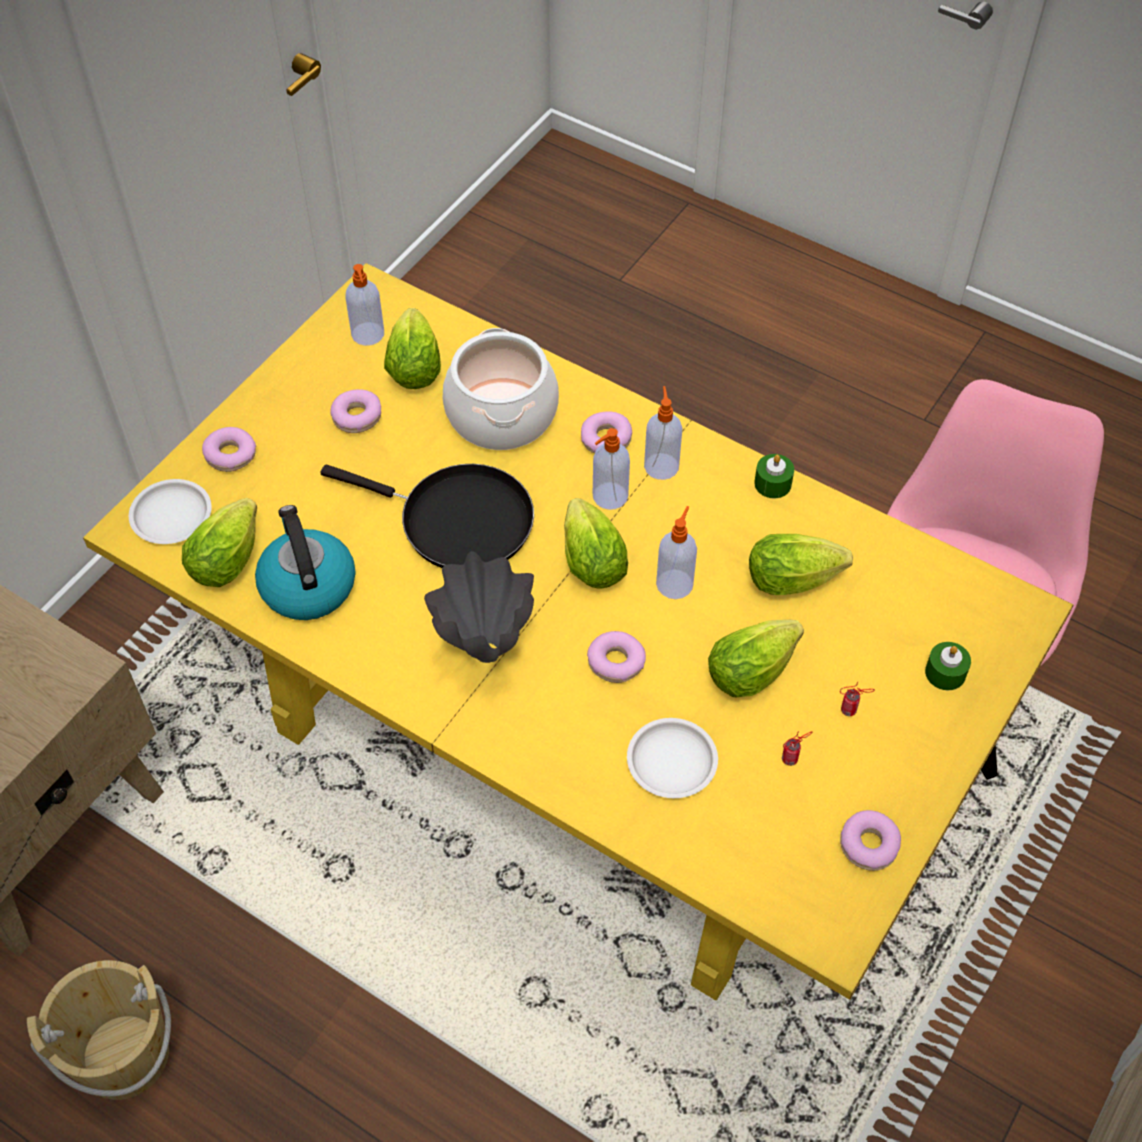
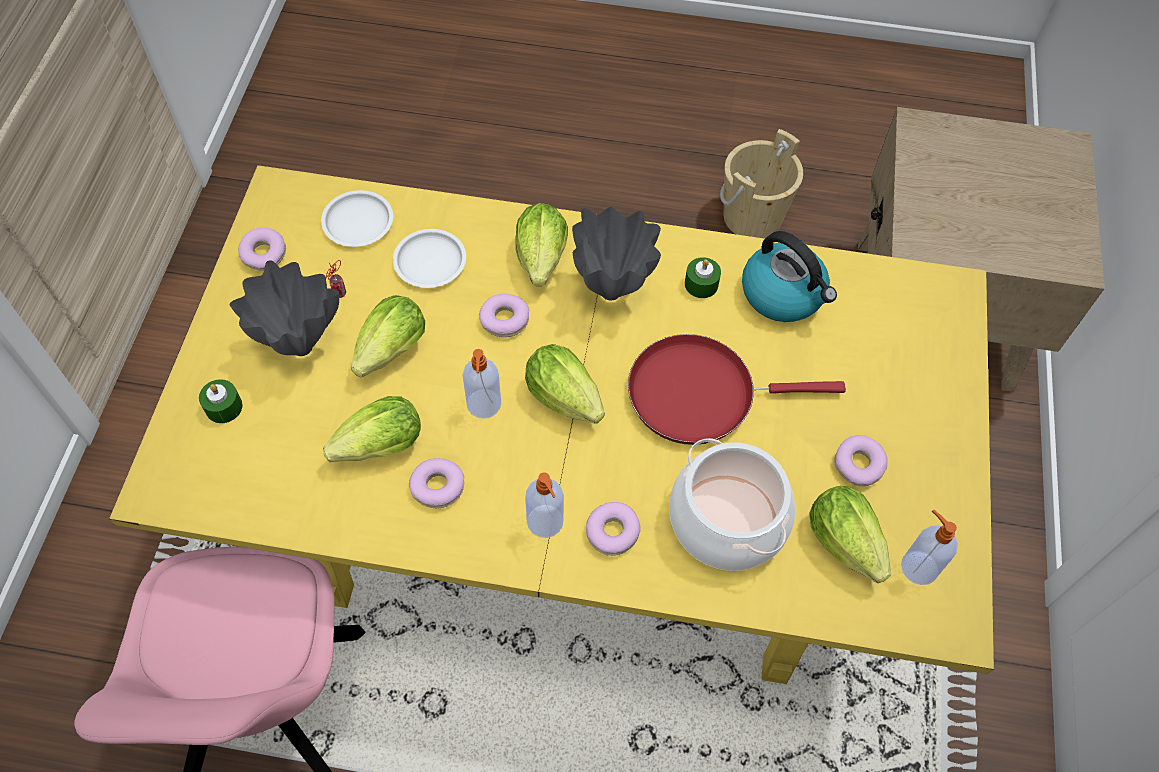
camera: 155 degrees right, 5 degrees up
(171, 516) = (935, 310): white plate -> white plate (358, 222)
(229, 556) = (861, 295): lettuce -> lettuce (541, 263)
(230, 455) = (935, 382): donut -> donut (438, 487)
(457, 521) = (700, 394): black frying pan -> red frying pan
(609, 497) = (579, 468): soap dispenser -> none
(772, 483) = (429, 543): green candle -> green candle (701, 284)
(850, 710) = (299, 347): can -> grey vase

